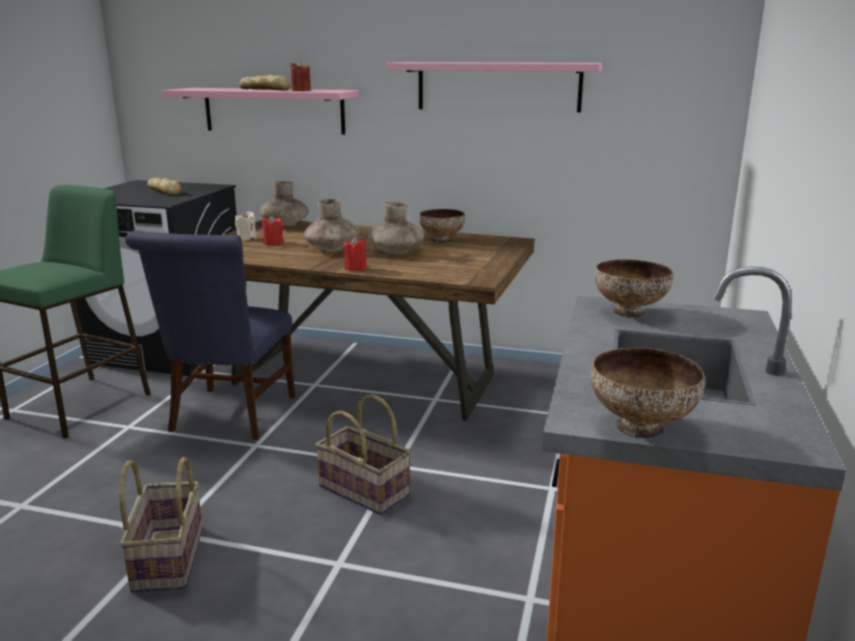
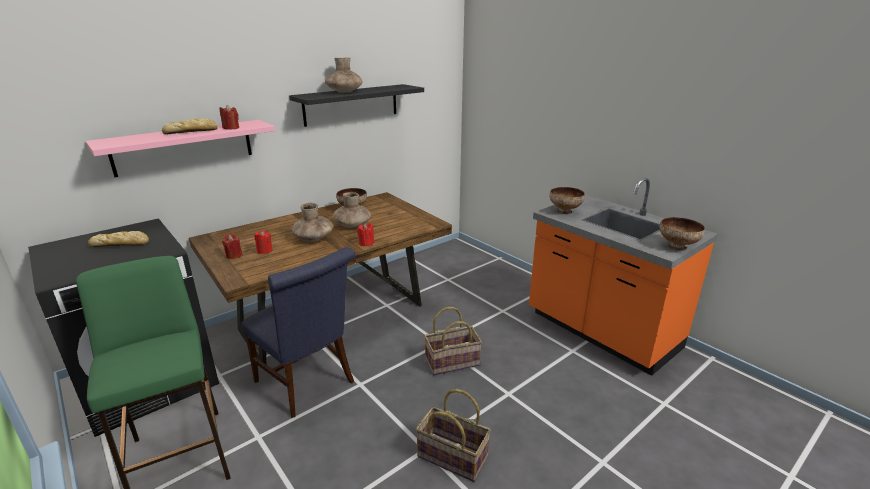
camera: 55 degrees left, 5 degrees up
(247, 238) = (234, 255): beige candle -> red candle
(285, 224) = (223, 236): brown vase -> brown vase (344, 92)
(498, 86) = (351, 104): pink shelf -> black shelf

